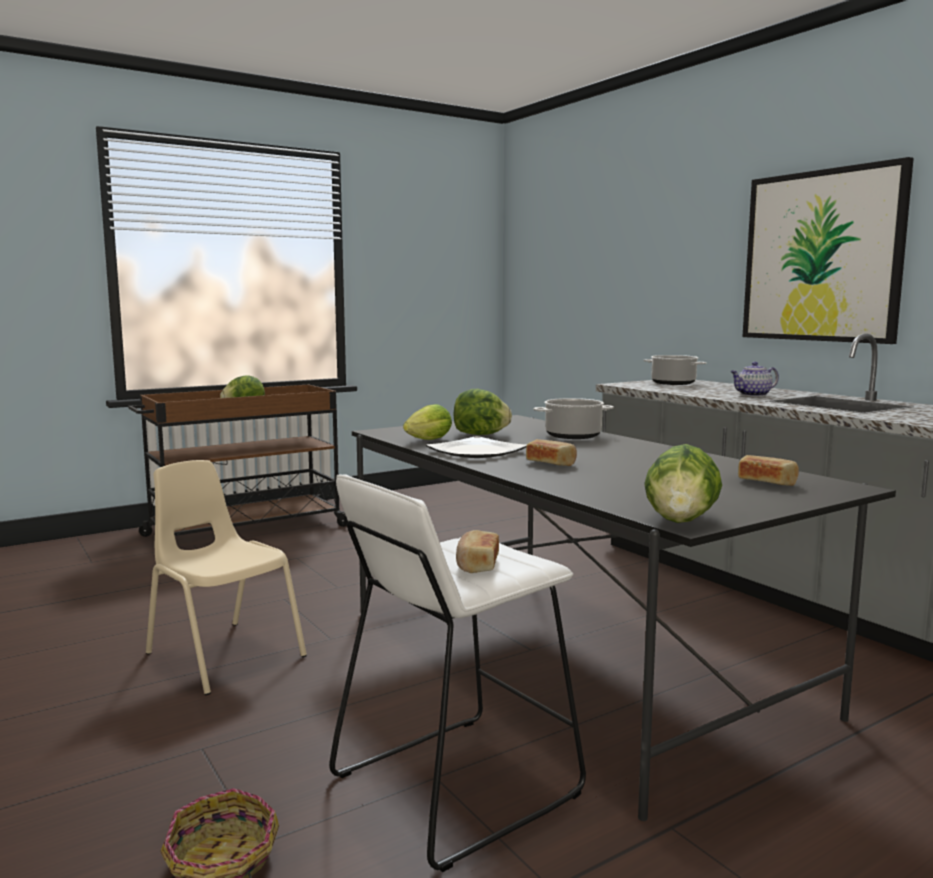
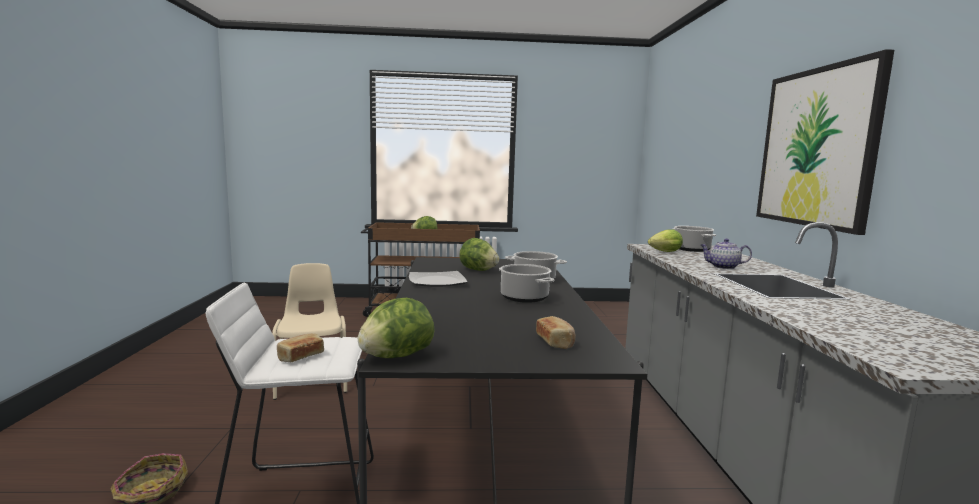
camera: 30 degrees right, 0 degrees up
(426, 441) = (433, 269): lettuce -> lettuce (663, 252)
(551, 463) = (454, 297): bread -> none
(618, 453) = (523, 297): none -> cooking pot

